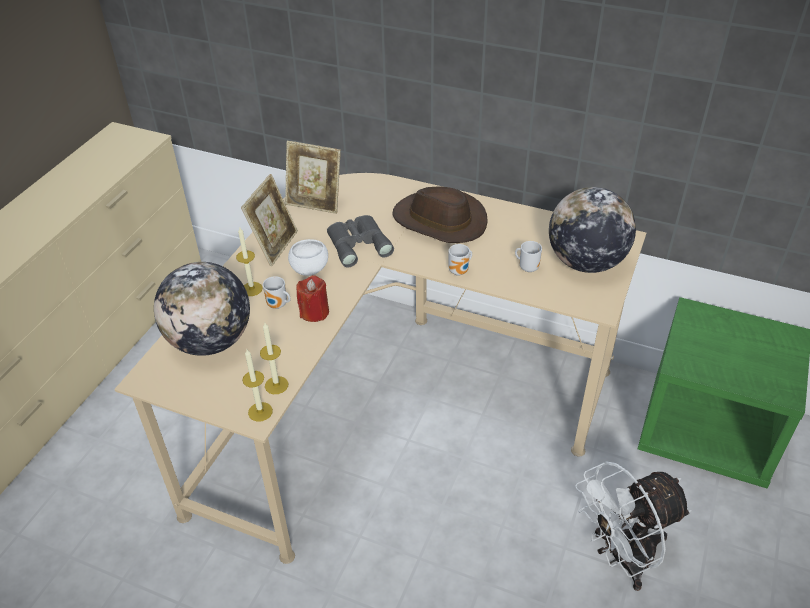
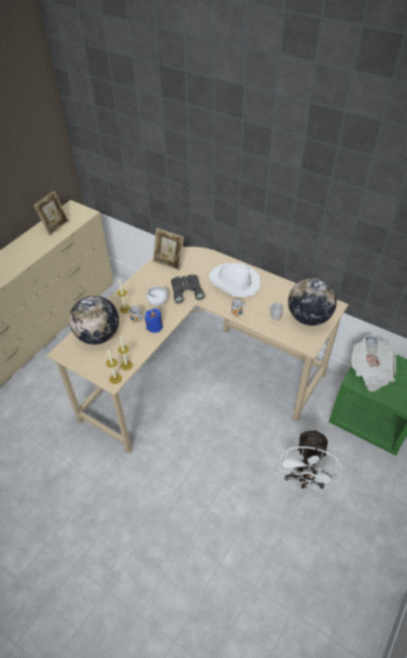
camera: 10 degrees right, 5 degrees up
(275, 246) = (142, 285): picture frame -> picture frame (55, 226)
(314, 312) = (154, 327): red candle -> blue candle
(439, 221) = (234, 282): brown hat -> white hat
(621, 558) = (304, 480): white fan -> white fan turned 60 degrees counterclockwise
(704, 344) = (370, 371): none -> newspaper

